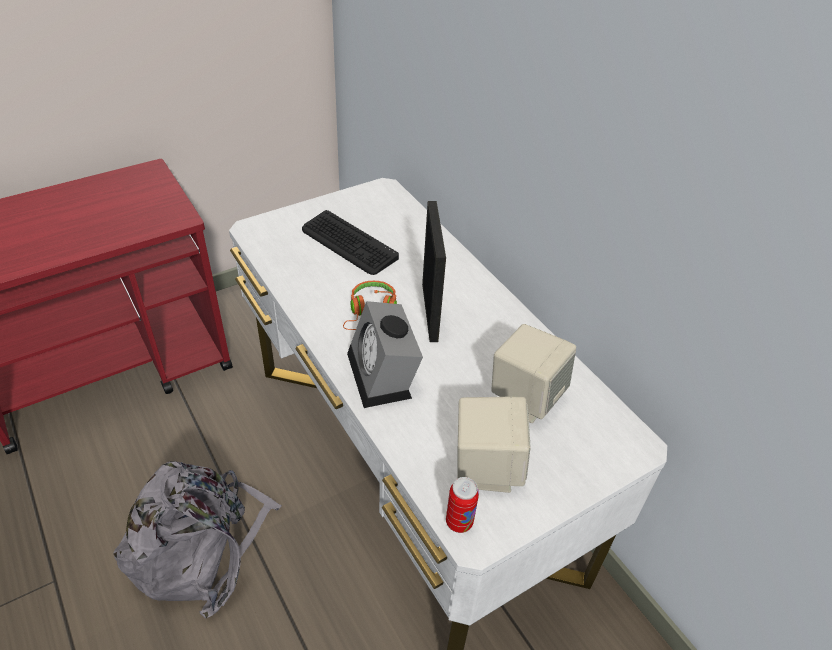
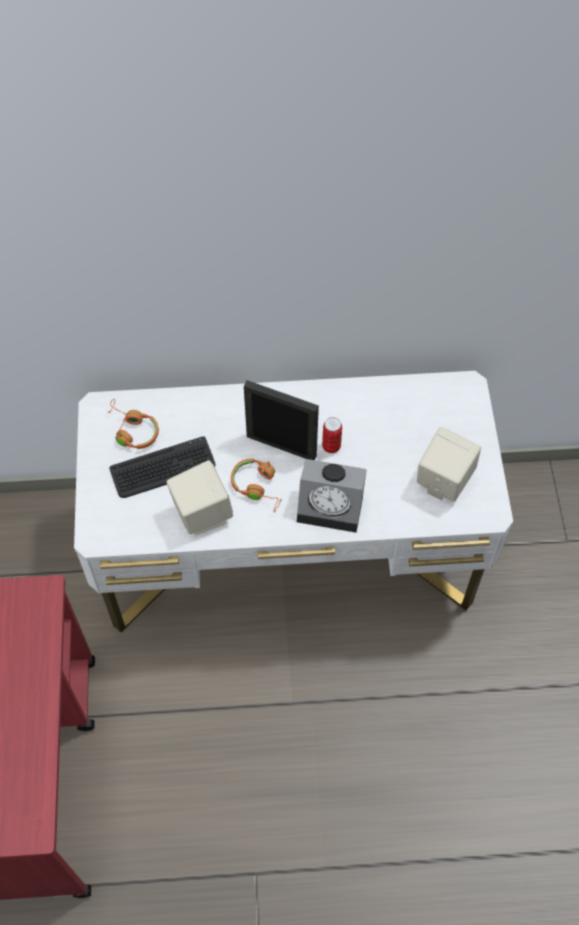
camera: 60 degrees left, 15 degrees up
(200, 546) = (282, 746): grey backpack -> none
(375, 213) = (132, 430): none -> orange headphones
(459, 522) = (476, 516): can -> can (331, 446)
(525, 397) = (397, 427): beige speaker -> beige speaker (201, 514)

